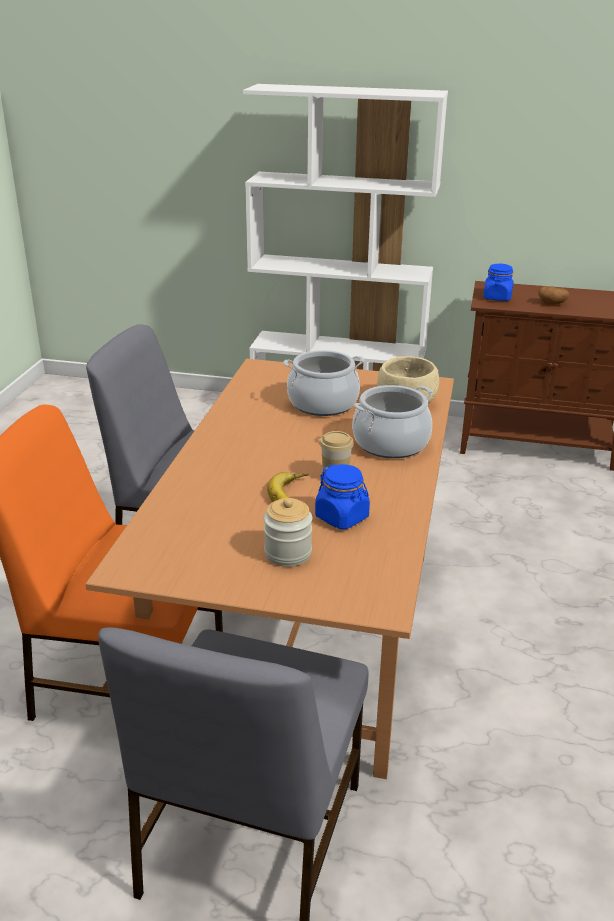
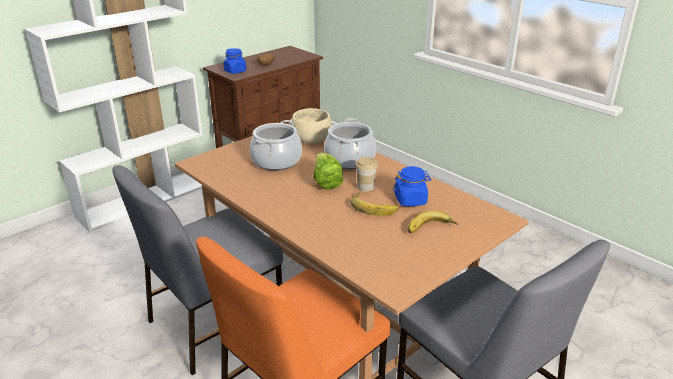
camera: 55 degrees left, 0 degrees up
(288, 553) = (431, 228): jar -> banana
(314, 448) = (326, 182): none -> lettuce

